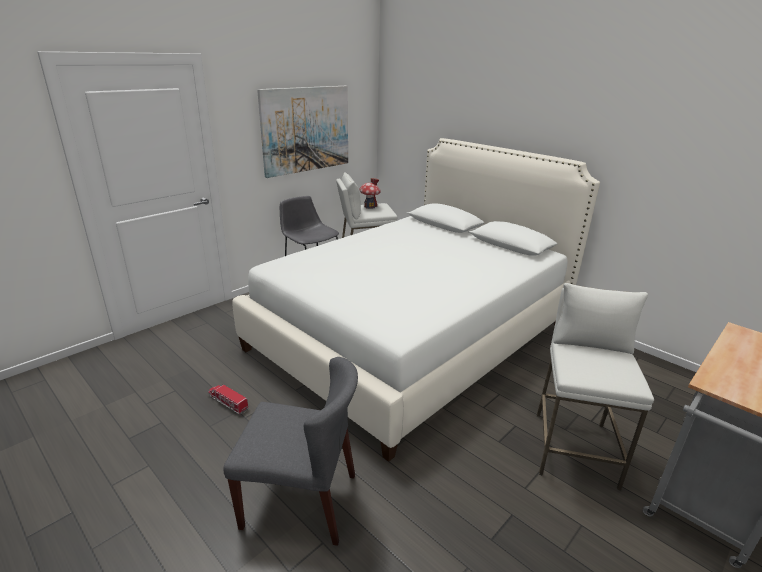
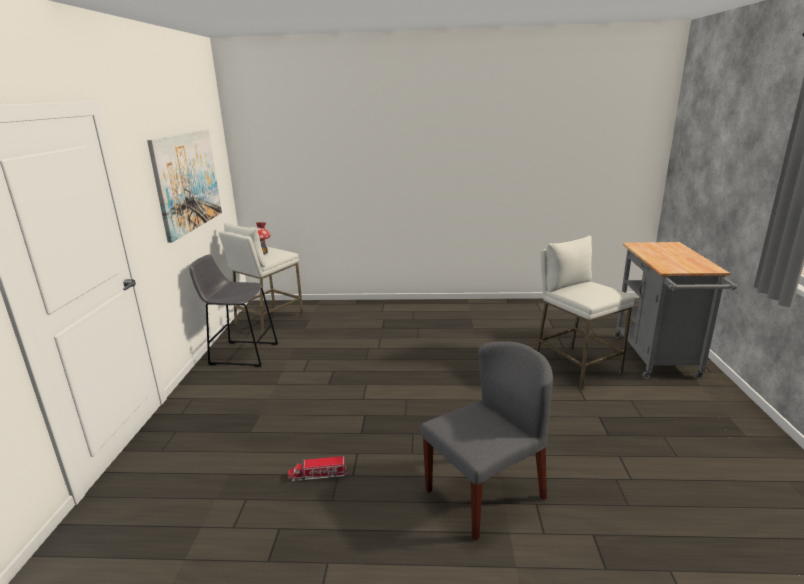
camera: 40 degrees left, 5 degrees down
(413, 336) = (390, 351): white bed -> none

